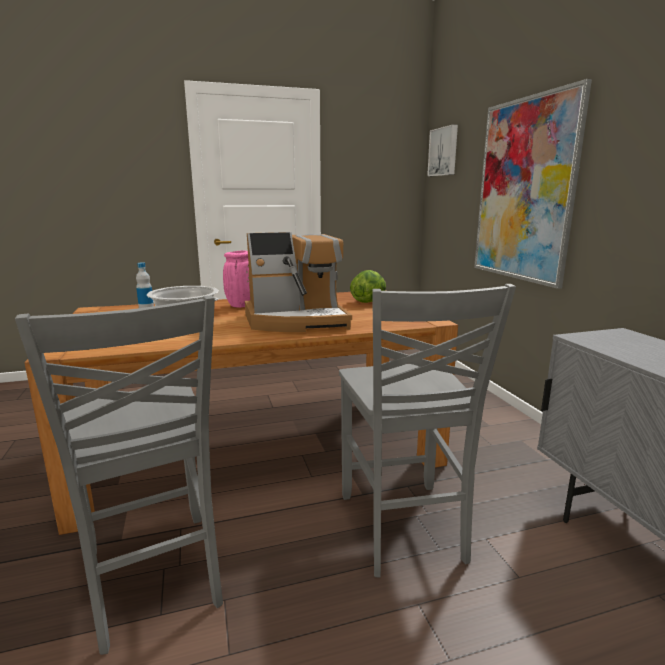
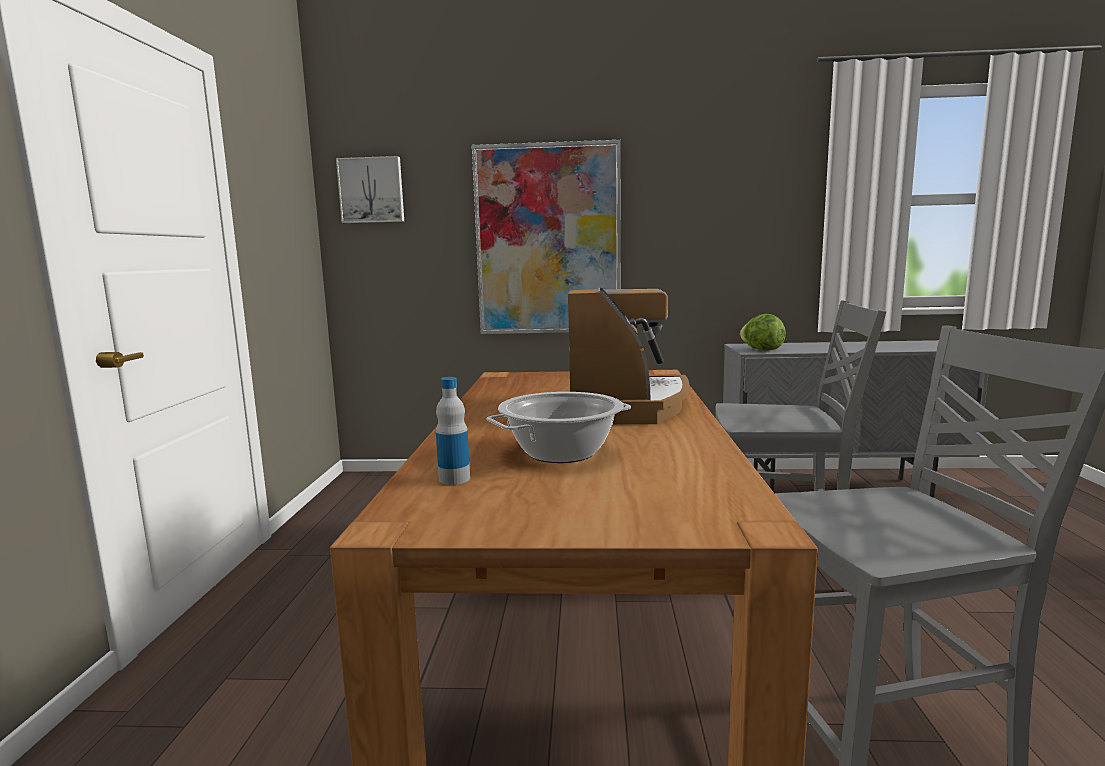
camera: 70 degrees left, 5 degrees down
(241, 306) = (506, 425): pink vase -> none
(369, 301) = (549, 380): lettuce -> lettuce (762, 349)

